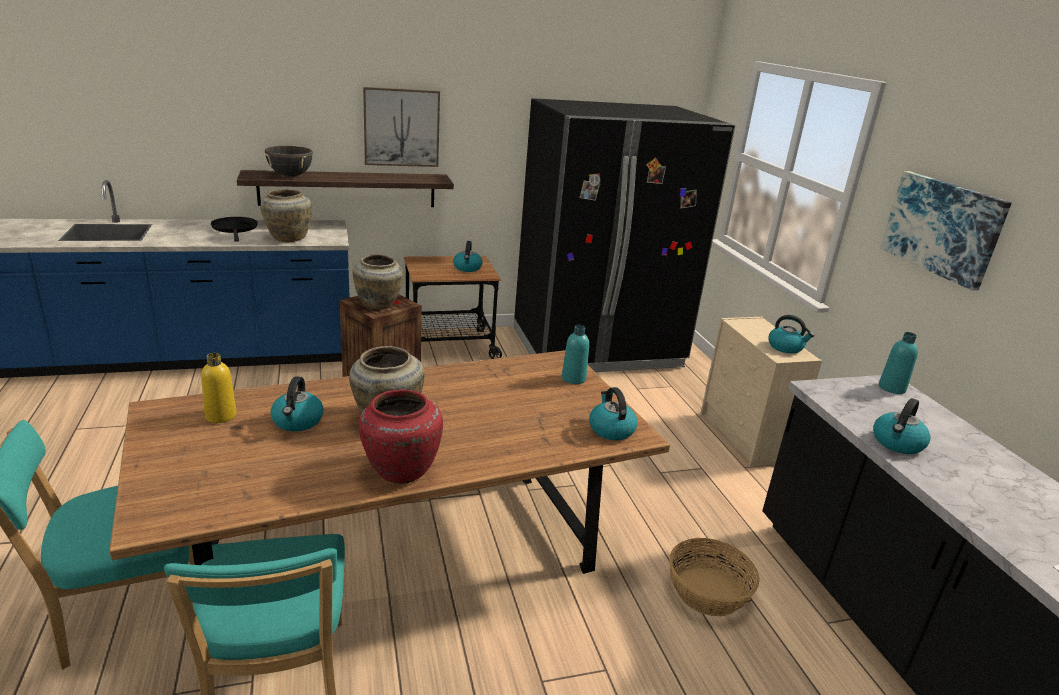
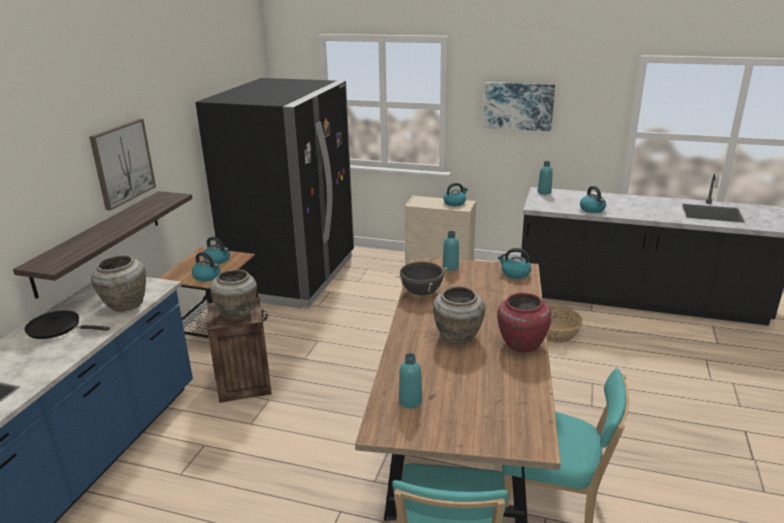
camera: 55 degrees left, 0 degrees up
(221, 416) = (410, 401): yellow bottle -> turquoise bottle
(290, 176) = (75, 249): black cooking pot -> black cooking pot (421, 292)
(298, 421) = (440, 370): kettle -> kettle (207, 276)

